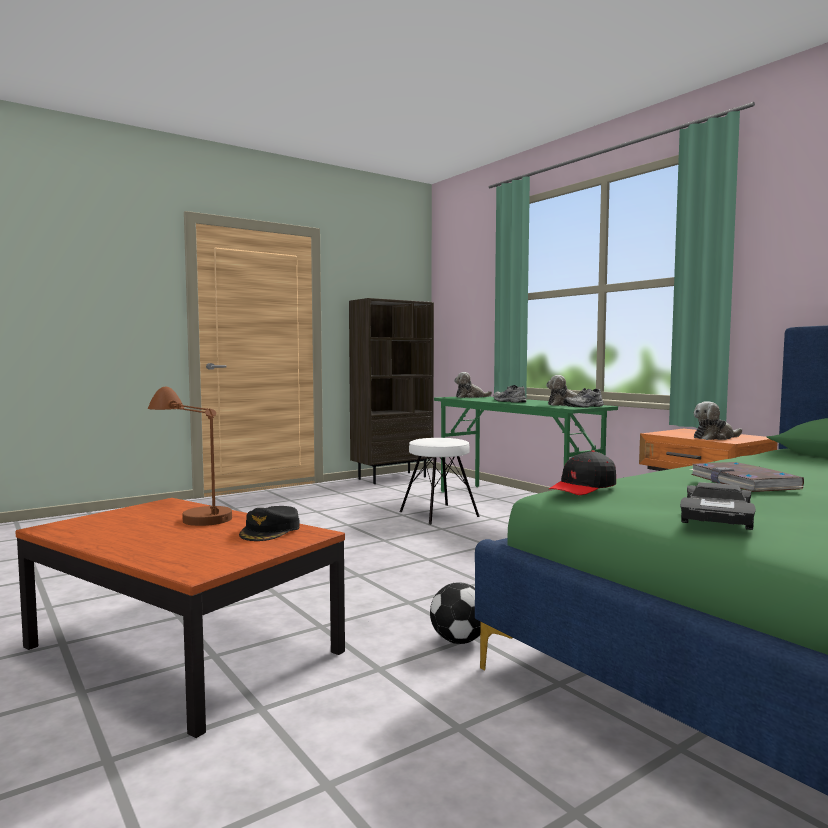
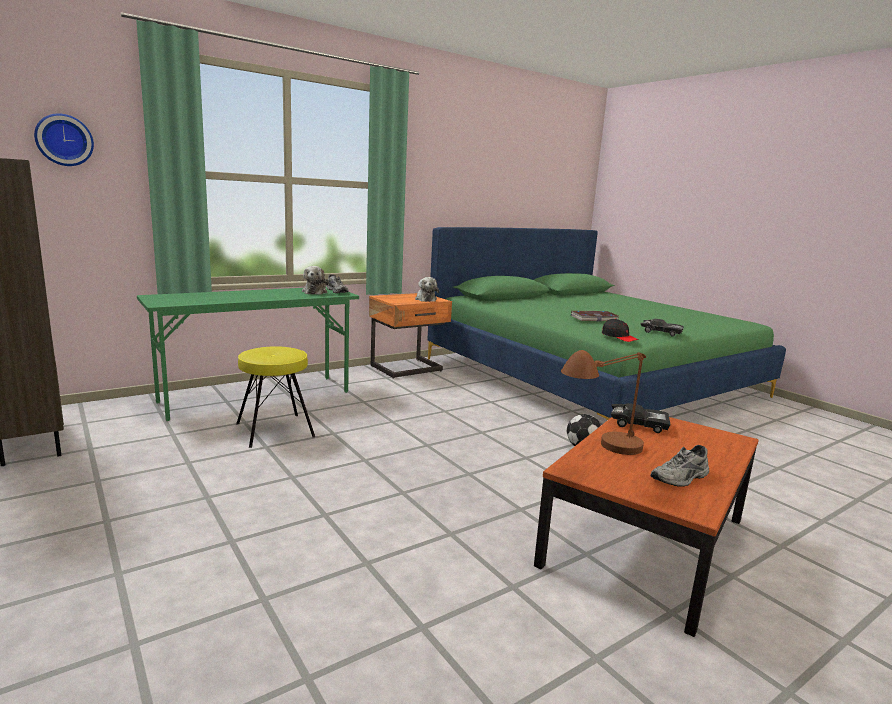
camera: 90 degrees left, 10 degrees up
(270, 531) = (638, 424): black cap -> black toy car
(438, 514) = (274, 430): white stool -> yellow stool
(470, 285) = (64, 140): none -> wall clock
(470, 397) = (171, 299): plush toy -> none
(508, 401) = (257, 297): grey shoe -> grey shoe (681, 478)

